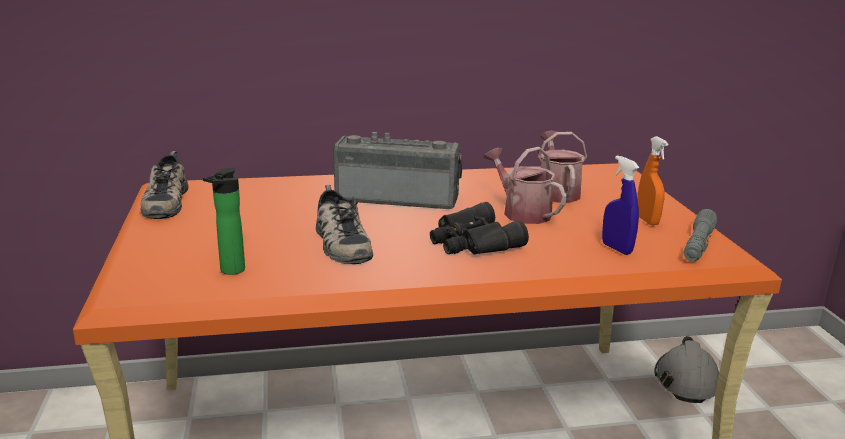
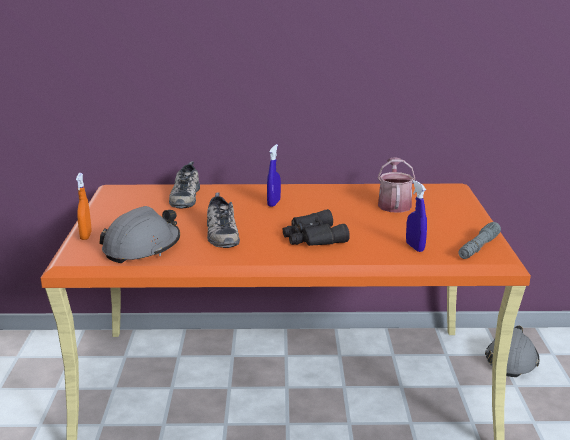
camera: 10 degrees right, 0 degrees up
(164, 201) = (111, 199): shoe -> shoe (184, 196)
(229, 271) = (142, 248): bottle -> grey hard hat
(398, 197) = (273, 203): radio -> blue spray bottle
(522, 212) = (359, 218): watering can -> none
(647, 220) = (451, 228): orange spray bottle -> orange spray bottle (86, 236)

